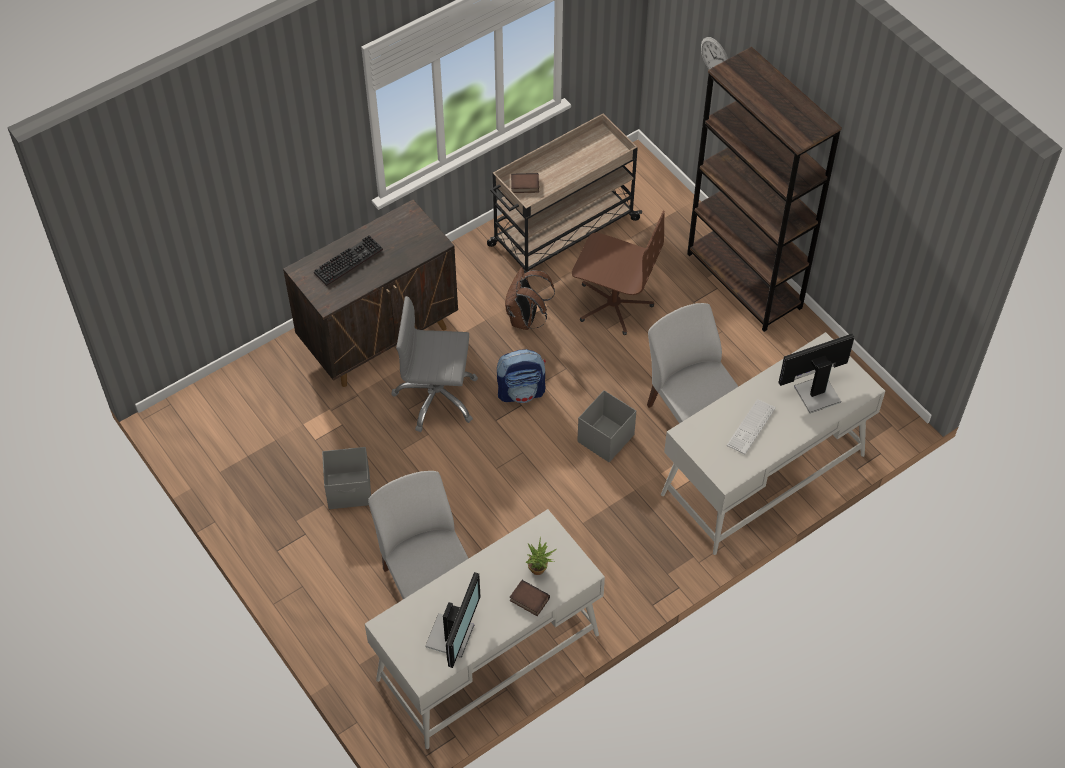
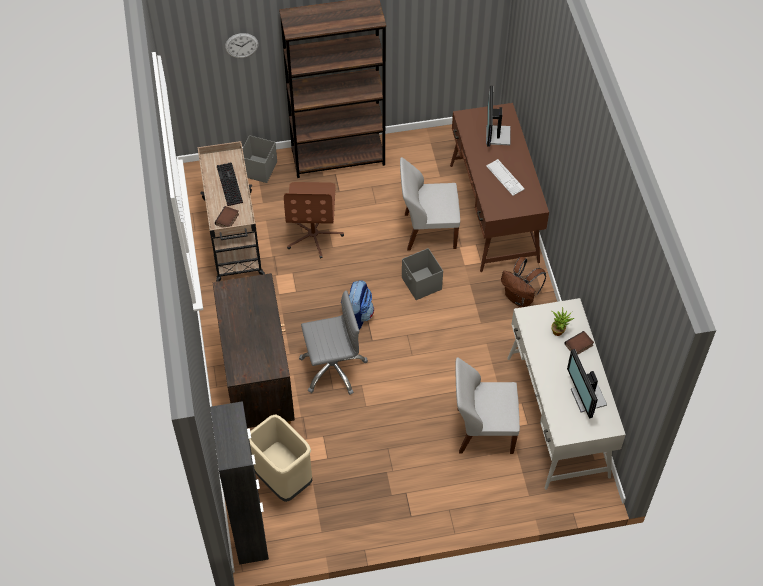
camera: 65 degrees left, 0 degrees up
(191, 406) = (249, 532): none -> black cabinet
(268, 409) = (282, 480): none -> beige trash can
(348, 260) = (245, 341): keyboard -> keyboard (228, 184)
(350, 490) = (383, 451): grey storage box -> grey storage box (259, 169)
(436, 397) = (333, 368): grey office chair -> grey office chair turned 135 degrees counterclockwise
(452, 636) = (587, 398): monitor -> monitor turned 150 degrees counterclockwise
(525, 319) = (296, 290): brown backpack -> brown backpack (520, 298)
(613, 304) = (314, 235): brown office chair -> brown office chair turned 135 degrees clockwise
(762, 474) = (493, 213): white desk -> brown desk

